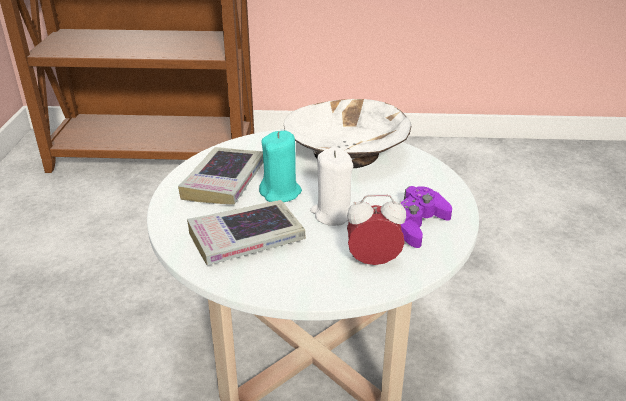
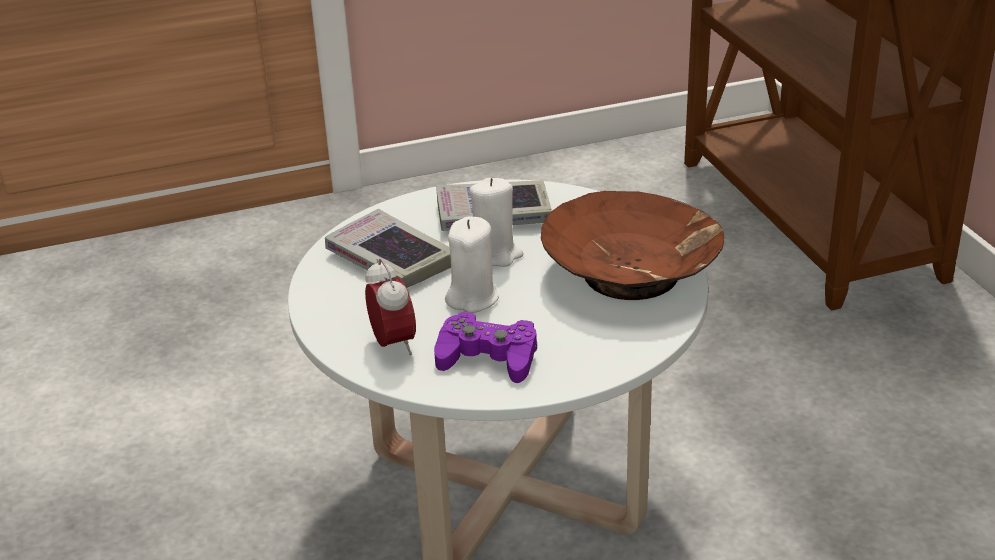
camera: 70 degrees right, 0 degrees up
(281, 193) = (495, 254): turquoise candle -> white candle
(347, 152) = (631, 274): white bowl -> brown bowl

